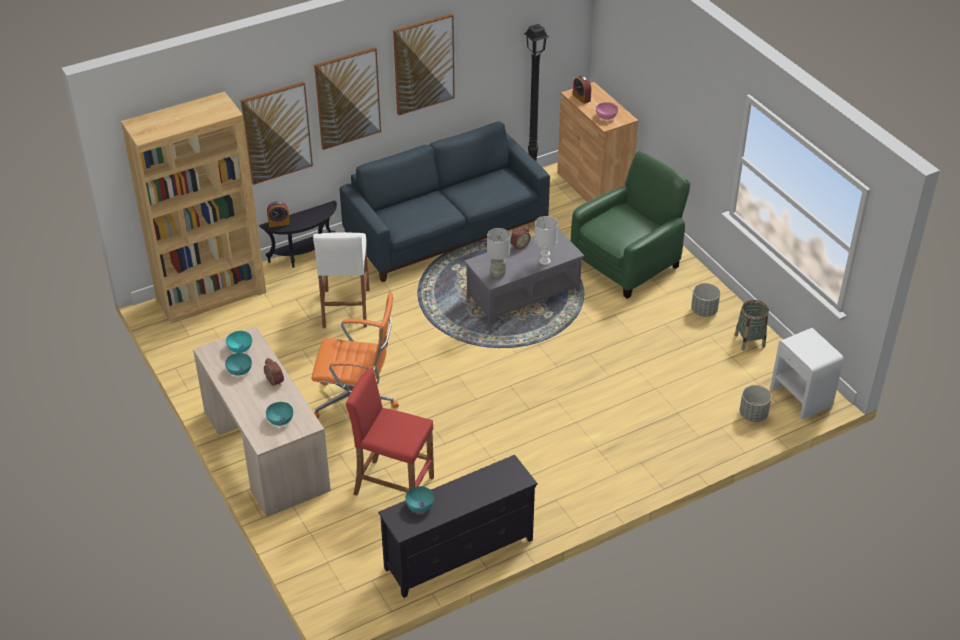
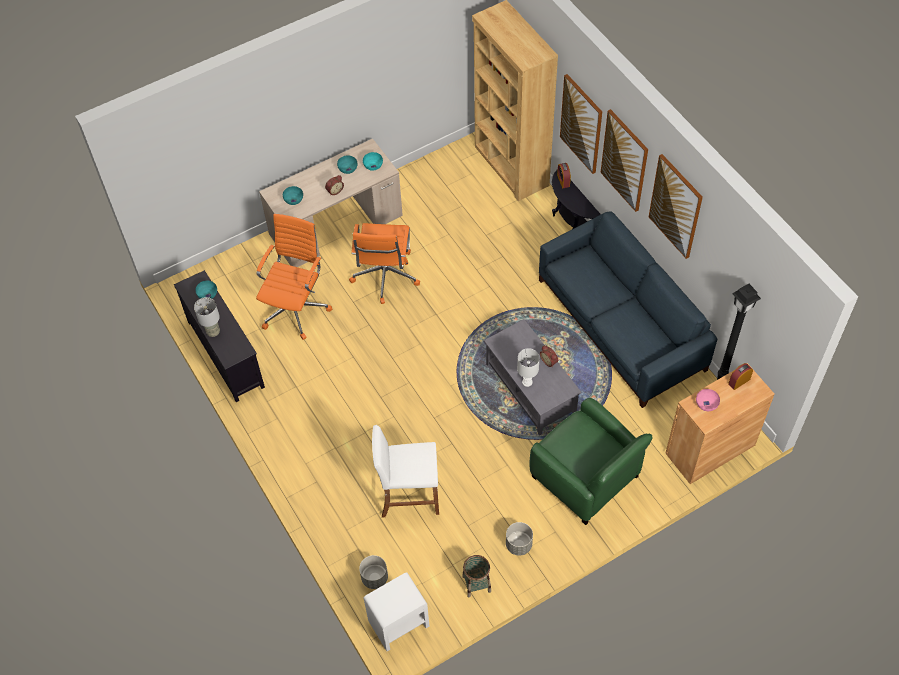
camera: 90 degrees right, 15 degrees up
(345, 308) = (501, 257): white stool -> white stool (409, 496)
(393, 486) = (296, 308): red stool -> orange office chair
(498, 274) = (506, 345): grey table lamp -> grey table lamp (213, 332)

